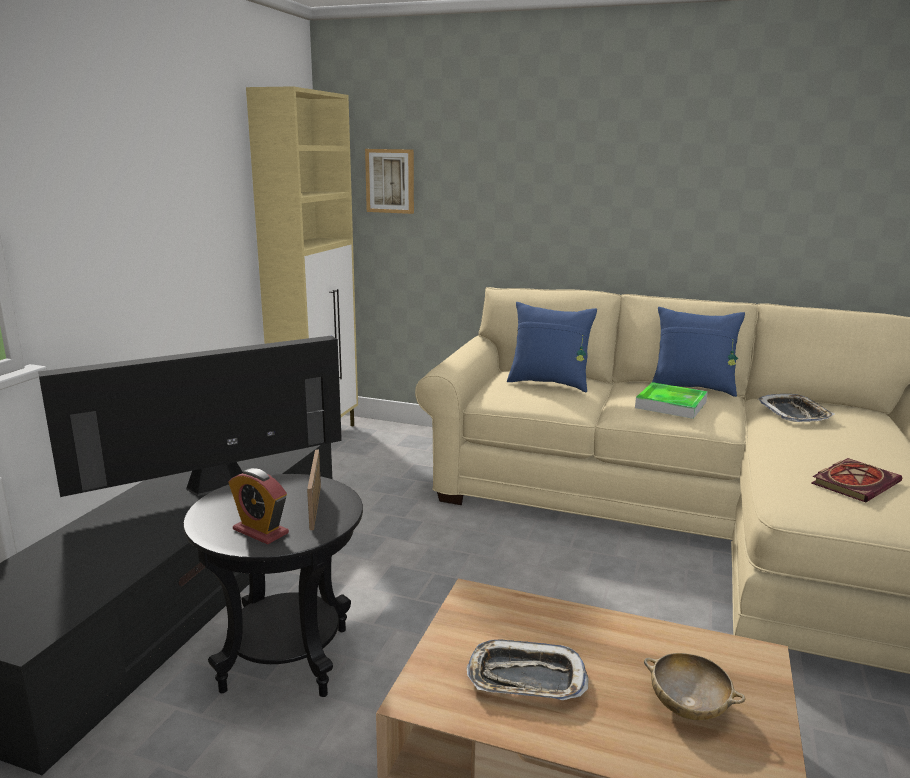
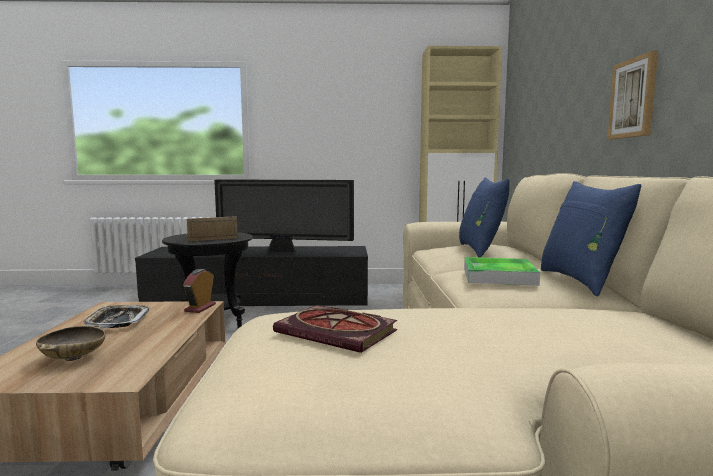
camera: 70 degrees right, 10 degrees down
(213, 486) = (284, 252): television -> television turned 150 degrees clockwise
(260, 531) = (185, 238): alarm clock -> alarm clock (200, 308)
(390, 181) = (525, 103): picture -> picture (633, 98)
(794, 413) = (576, 314): tray -> none

